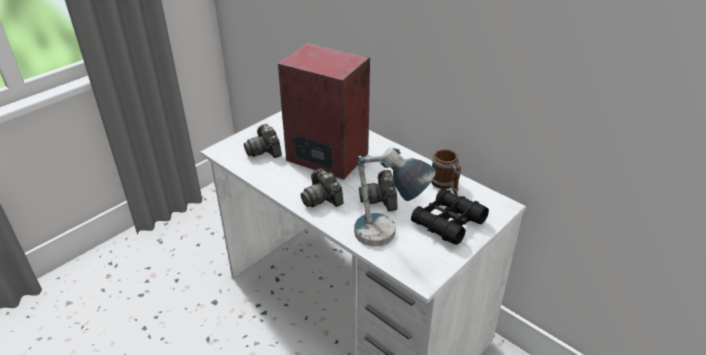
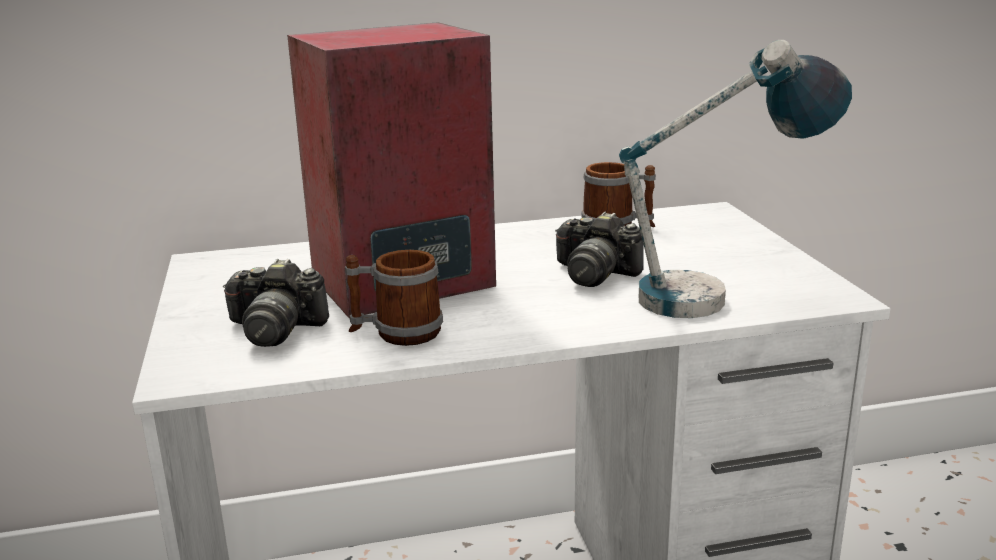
camera: 55 degrees left, 15 degrees down
(282, 175) = (396, 333): none -> mug
(322, 198) = (526, 316): camera -> none
(448, 222) = (714, 248): black binoculars -> none

